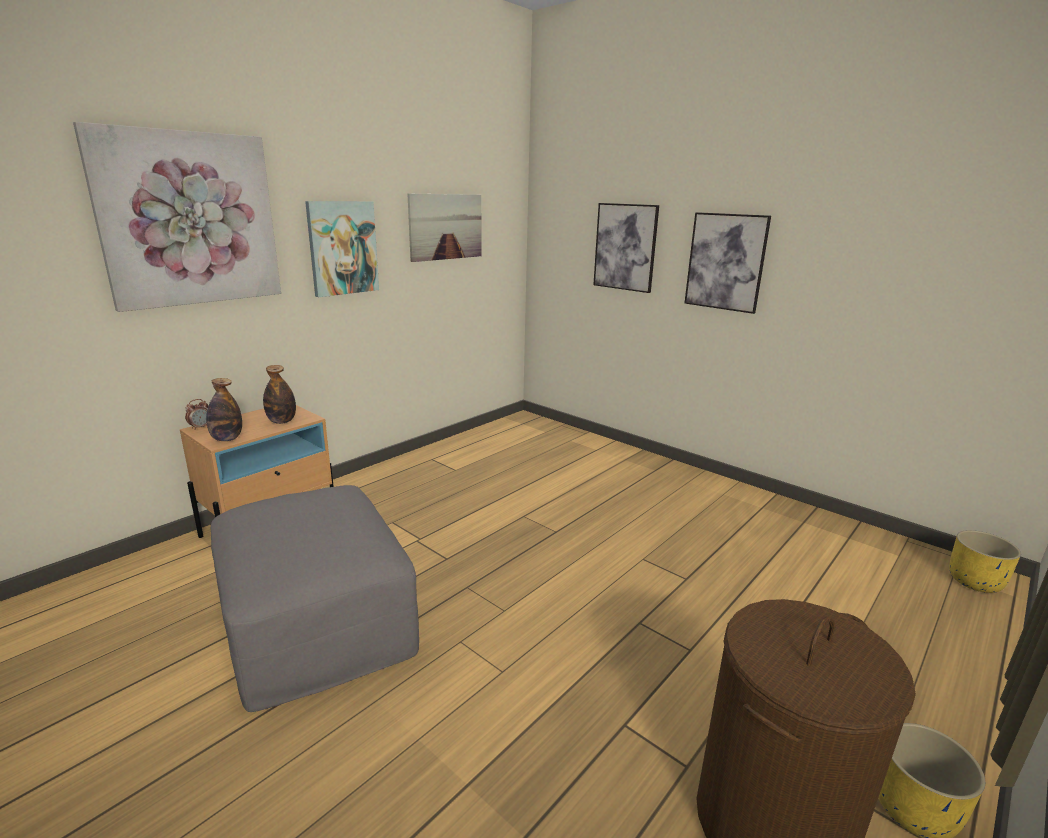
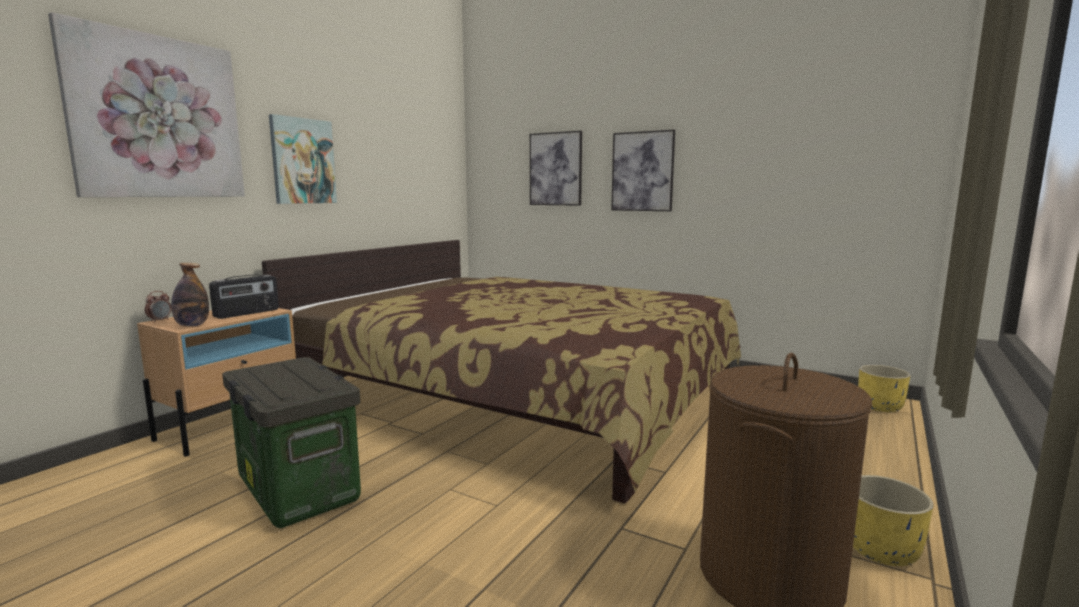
camera: 10 degrees left, 10 degrees down
(282, 421) = (247, 313): bottle -> radio
(315, 619) = (295, 489): grey ottoman -> storage box
(446, 227) = (395, 153): picture -> none
(557, 507) = (519, 390): none -> bed

